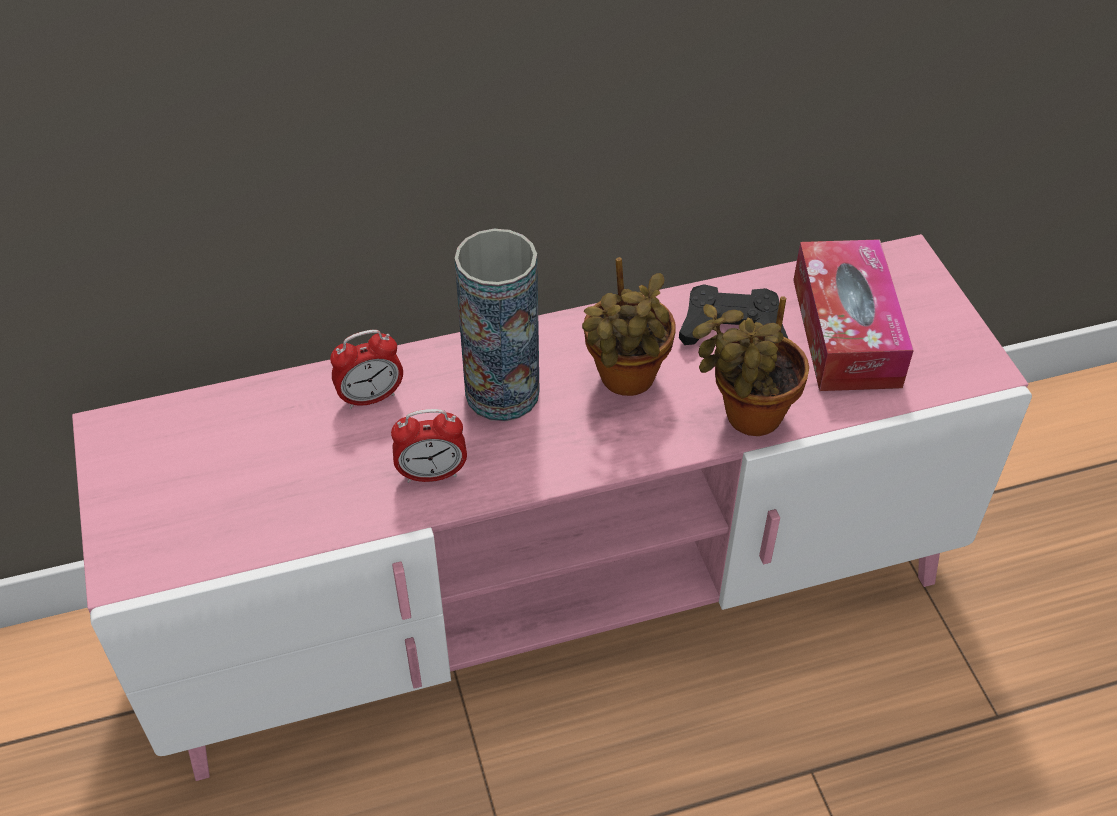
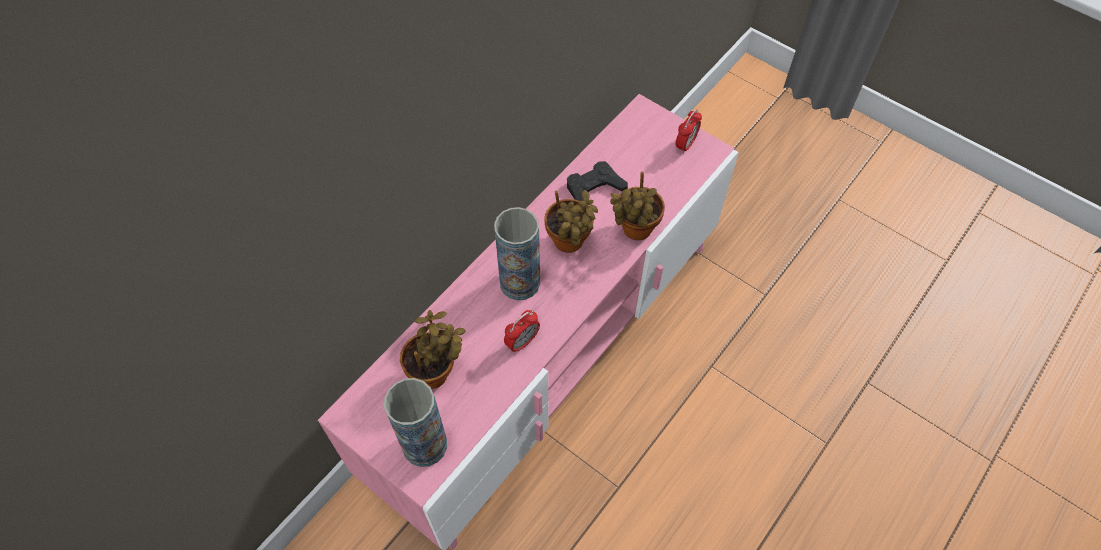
camera: 35 degrees left, 10 degrees up
(170, 529) = (424, 445): none -> vase
(274, 444) = (435, 372): none -> potted plant
(371, 397) = (460, 321): alarm clock -> alarm clock (685, 144)
(845, 332) = (644, 163): tissue box -> none

